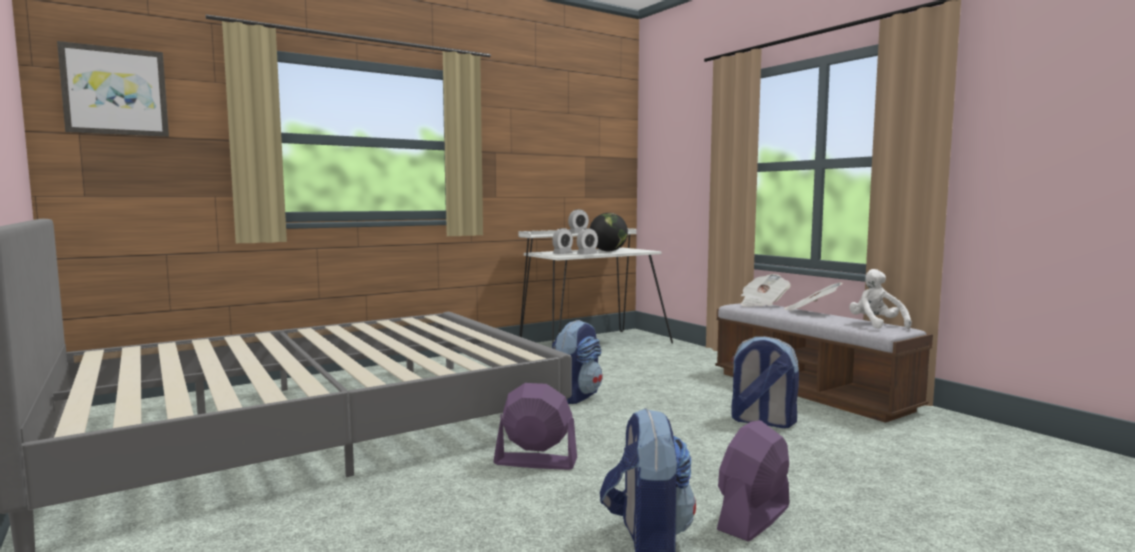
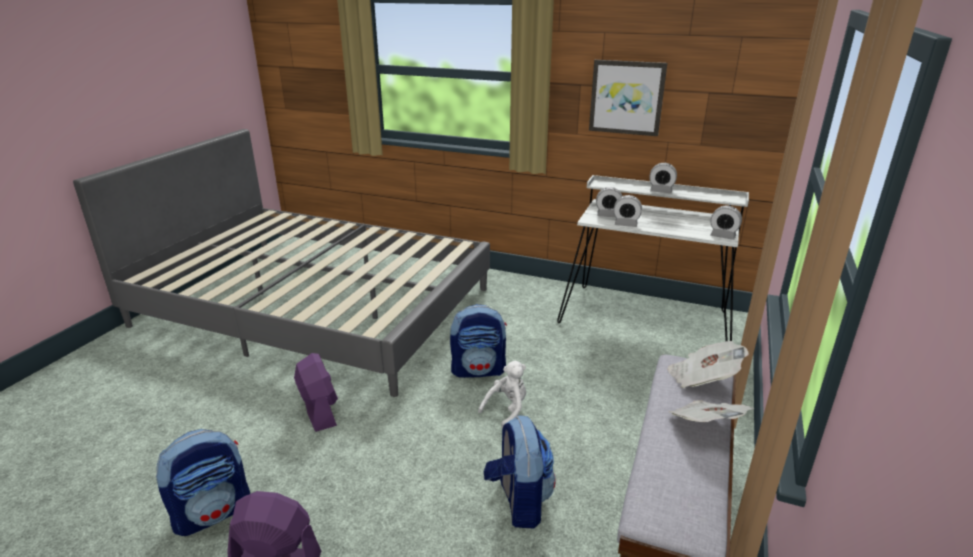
camera: 55 degrees right, 20 degrees up
(115, 91) = (291, 36): picture -> picture (626, 97)
(608, 251) = (677, 223): globe -> none
(645, 250) = (723, 236): none -> alarm clock
(876, 325) = (682, 500): white plush toy -> white plush toy (507, 410)

